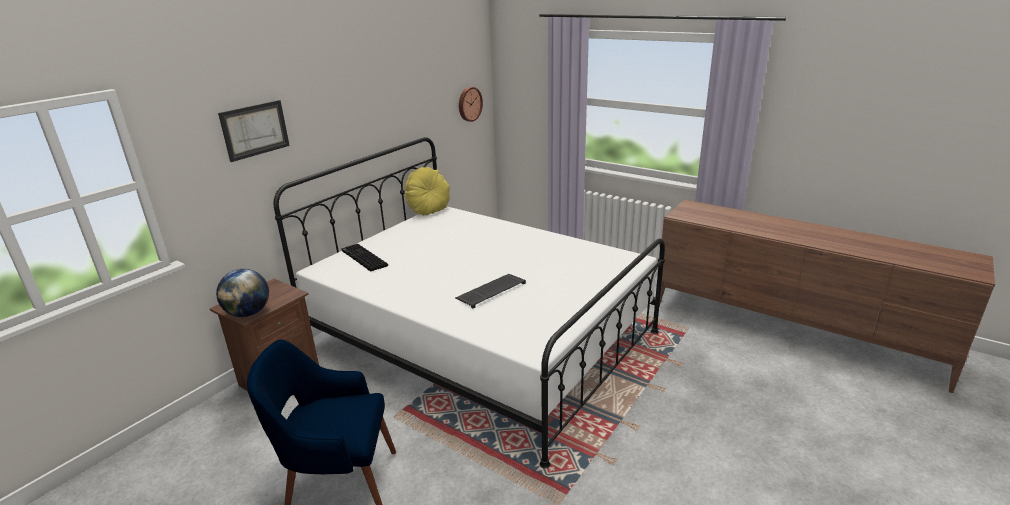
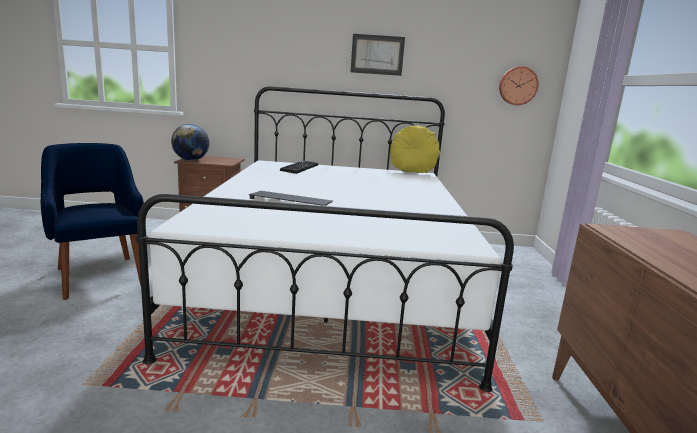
camera: 55 degrees right, 10 degrees down
(255, 130) = (260, 38): picture -> picture (377, 55)

